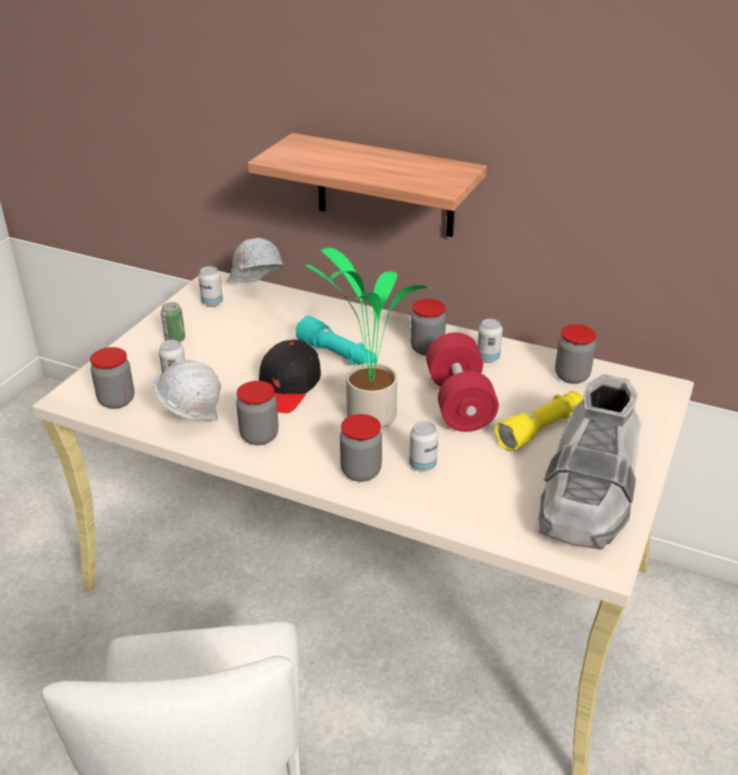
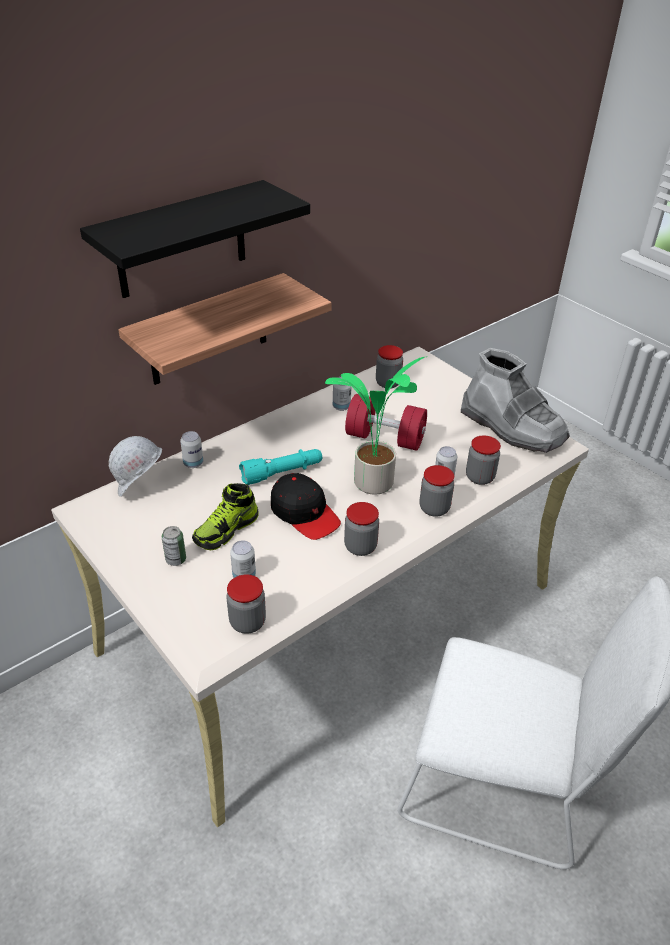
camera: 65 degrees left, 5 degrees up
(191, 420) = (312, 580): white hard hat -> none
(212, 303) = (132, 519): can -> can (193, 463)
(230, 352) = (226, 530): none -> shoe
(366, 71) = (181, 240): none -> black shelf
(427, 349) = (308, 428): jar -> jar (479, 477)
(541, 429) = (435, 417): yellow flashlight -> none

